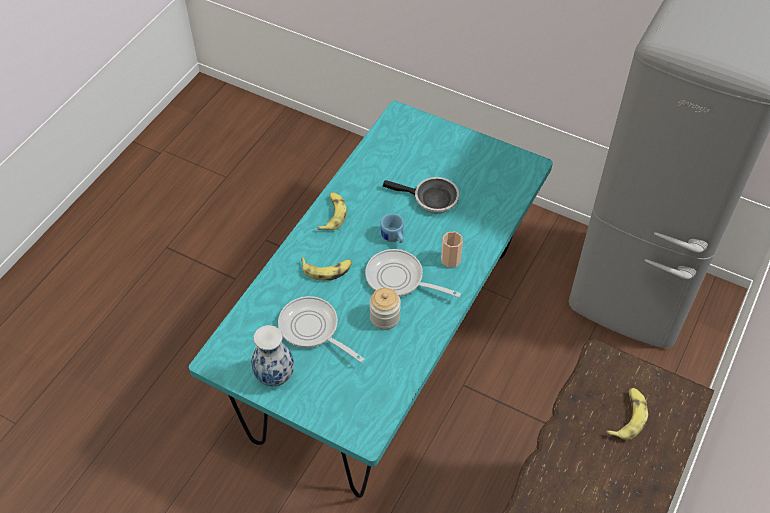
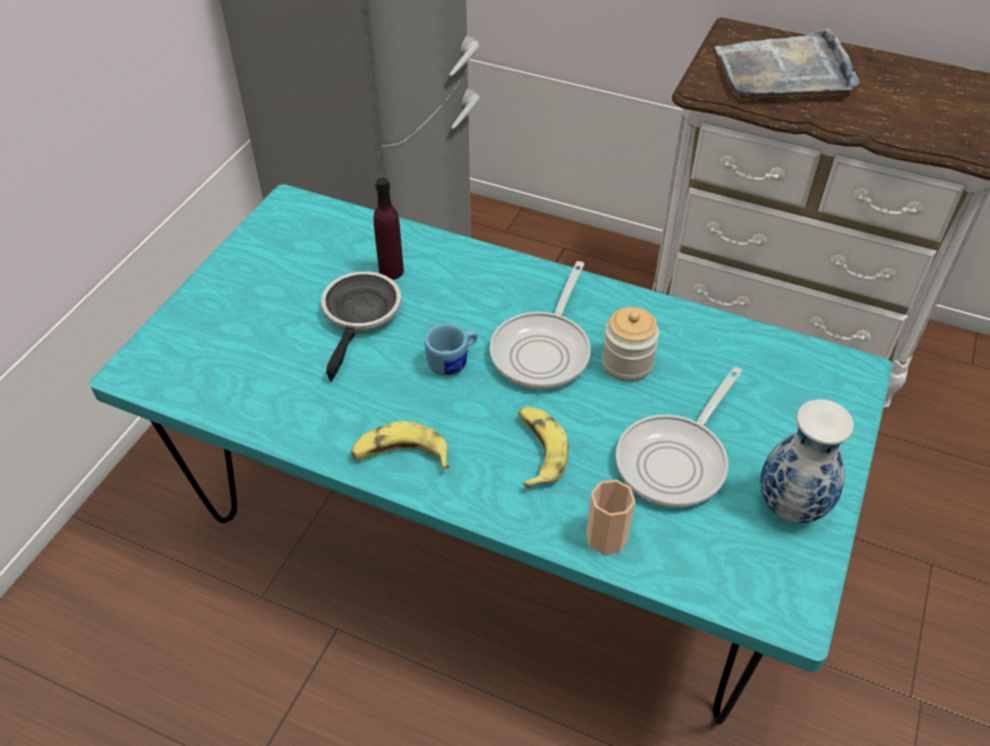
camera: 95 degrees left, 5 degrees down
(450, 259) = (494, 290): cup -> cup (606, 537)
(469, 212) = (391, 271): none -> purple bottle
(627, 417) = (784, 72): banana -> grey tray

